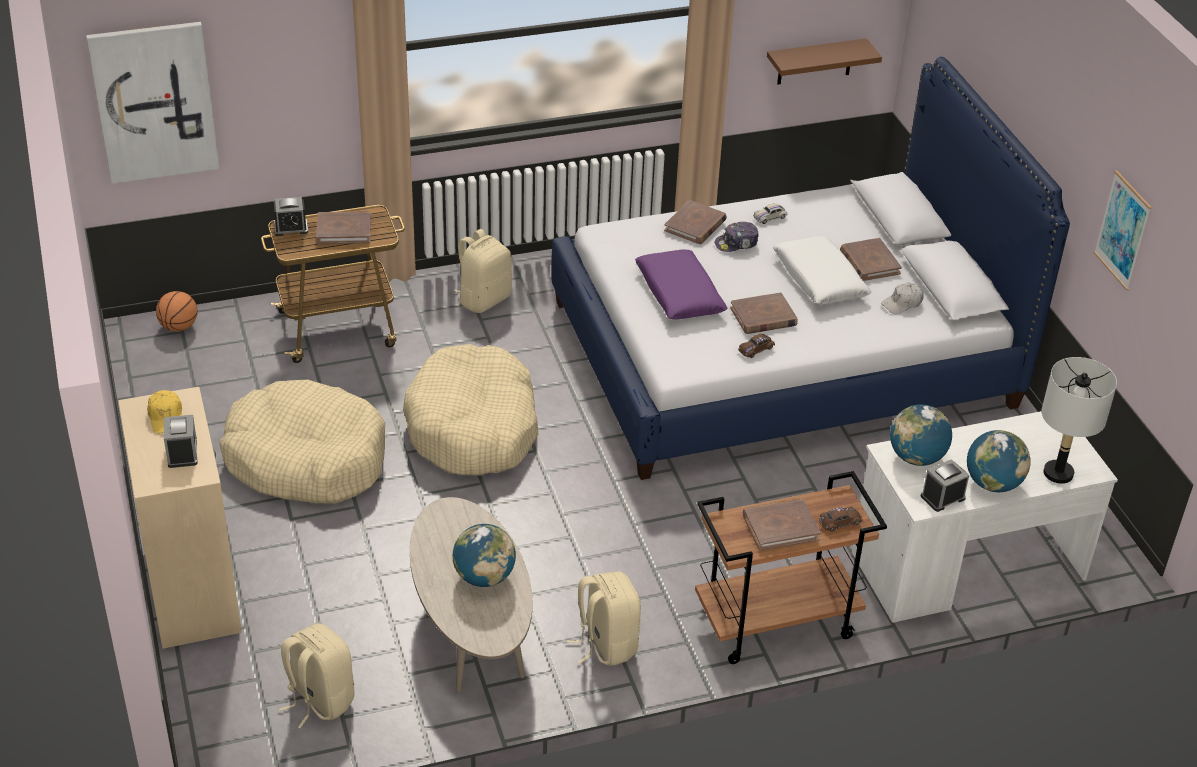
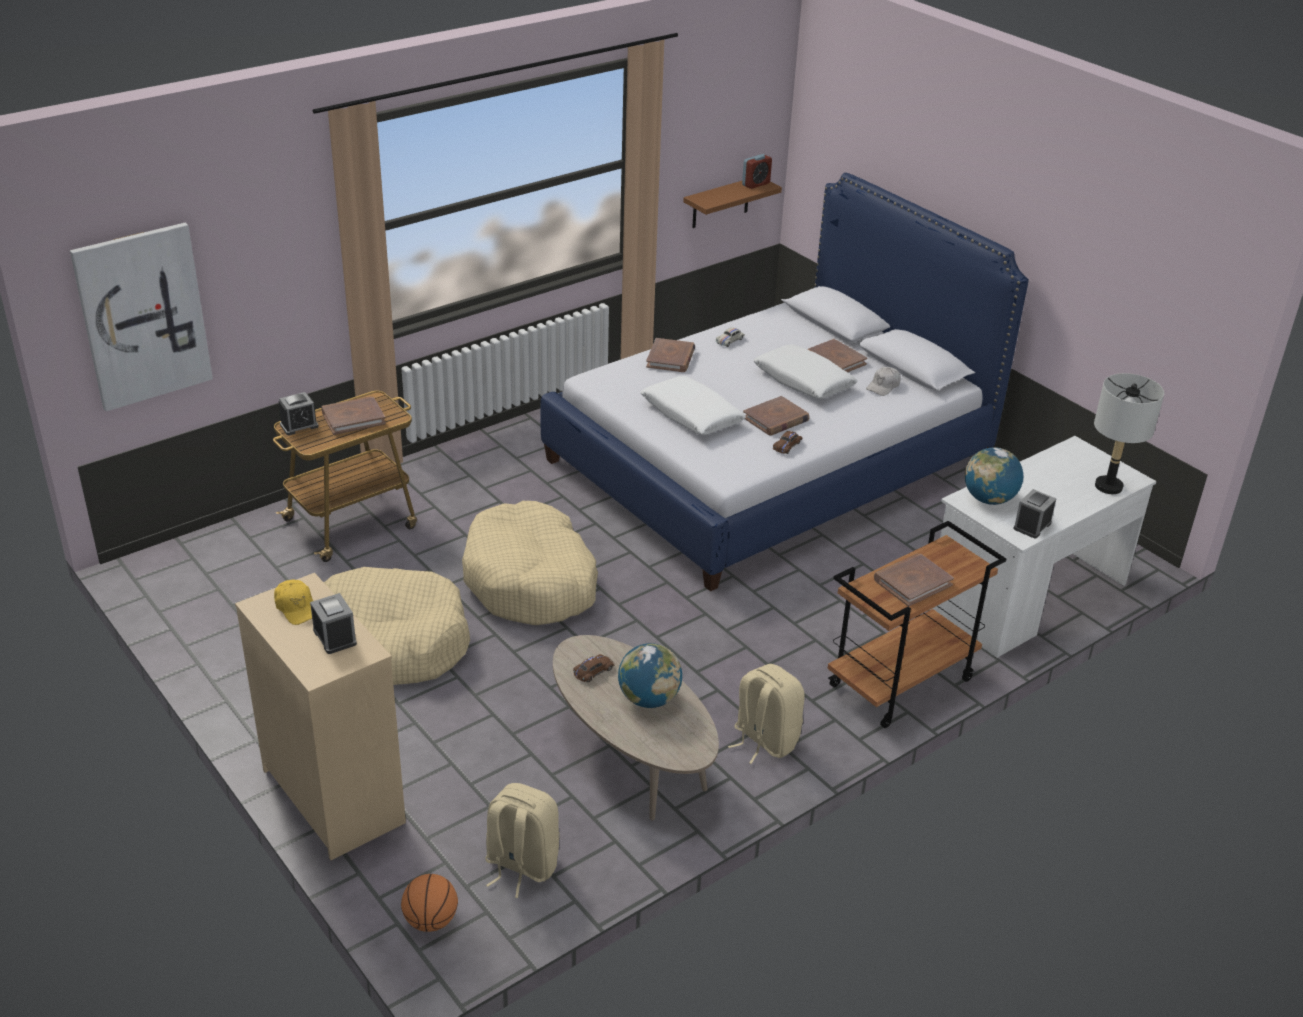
camera: 20 degrees left, 5 degrees down
(179, 327) = (187, 554): basketball -> basketball (431, 921)
(484, 299) = (477, 470): beige backpack -> none
(679, 294) = (691, 415): purple pillow -> white pillow
(736, 243) = (715, 366): cap -> none
(840, 522) = (959, 567): brown toy car -> brown toy car (593, 671)
(855, 48) = (756, 184): none -> alarm clock
(993, 483) = (1064, 506): globe -> none
(1122, 230) = (1090, 270): picture -> none

